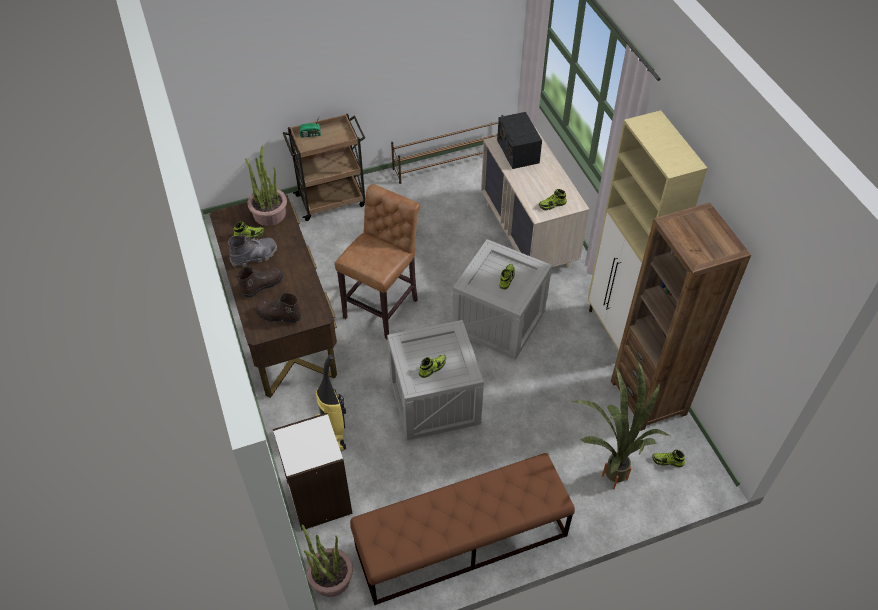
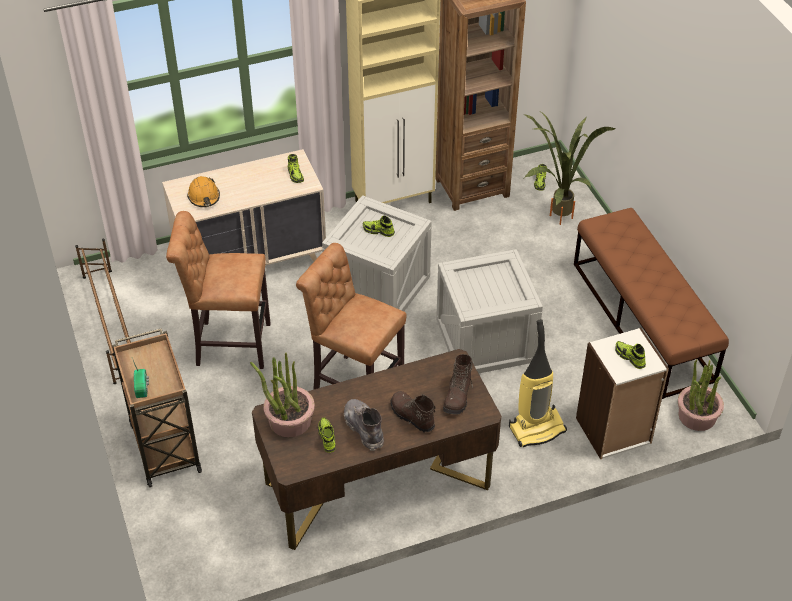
camera: 90 degrees left, 5 degrees down
(431, 227) = (228, 344): none -> brown stool
(432, 368) = (500, 288): shoe -> shoe (629, 357)
(517, 151) = (204, 197): radio -> orange hard hat

